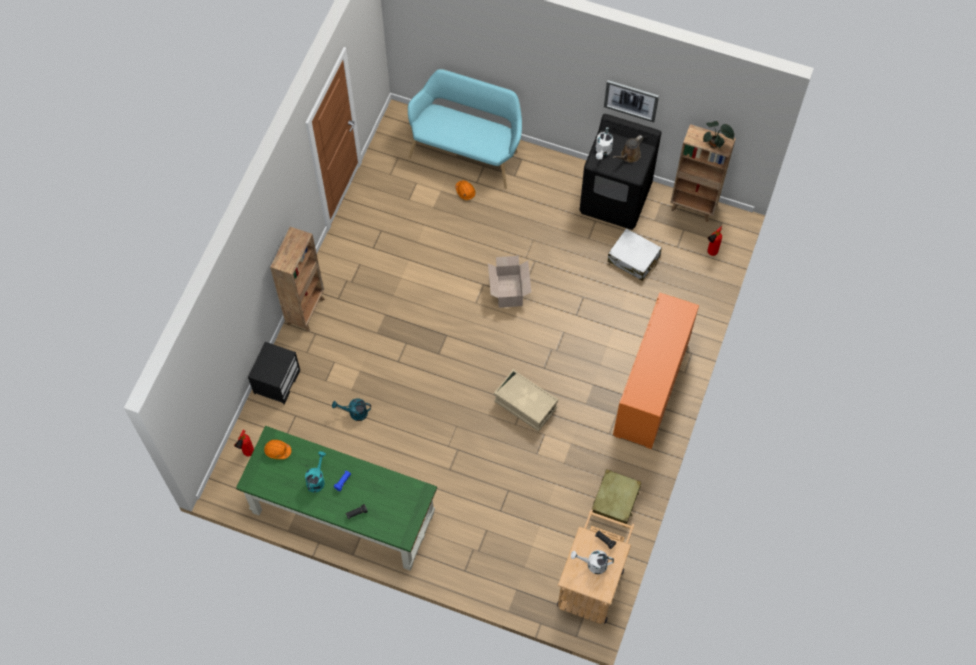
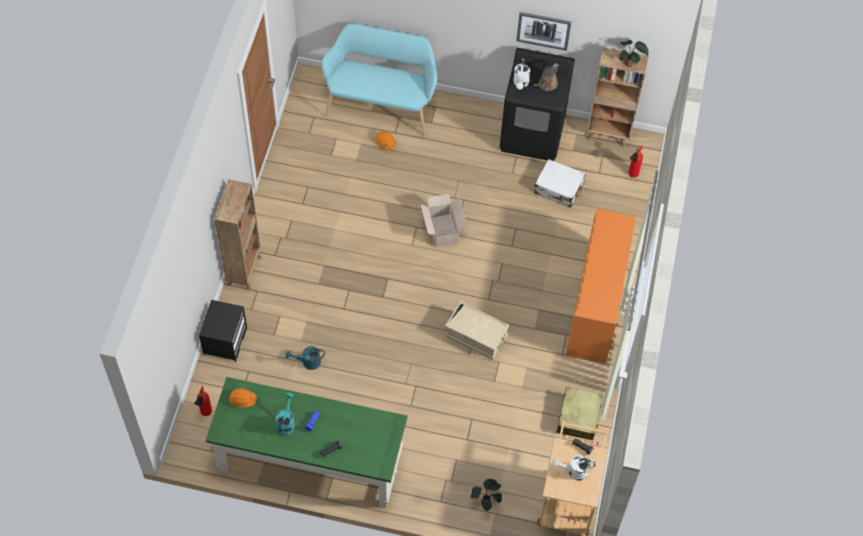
camera: 10 degrees left, 5 degrees down
(509, 577) = (486, 502): none -> potted plant

